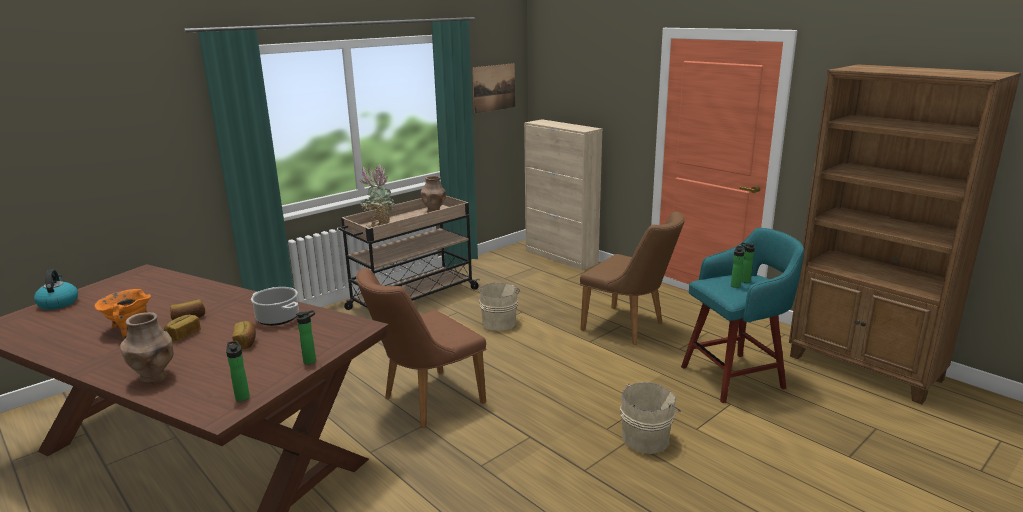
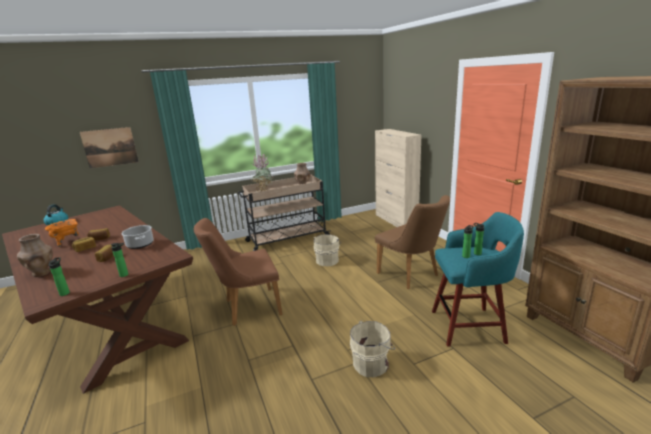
camera: 20 degrees right, 0 degrees up
(494, 88) = (356, 107): picture -> picture (110, 147)

